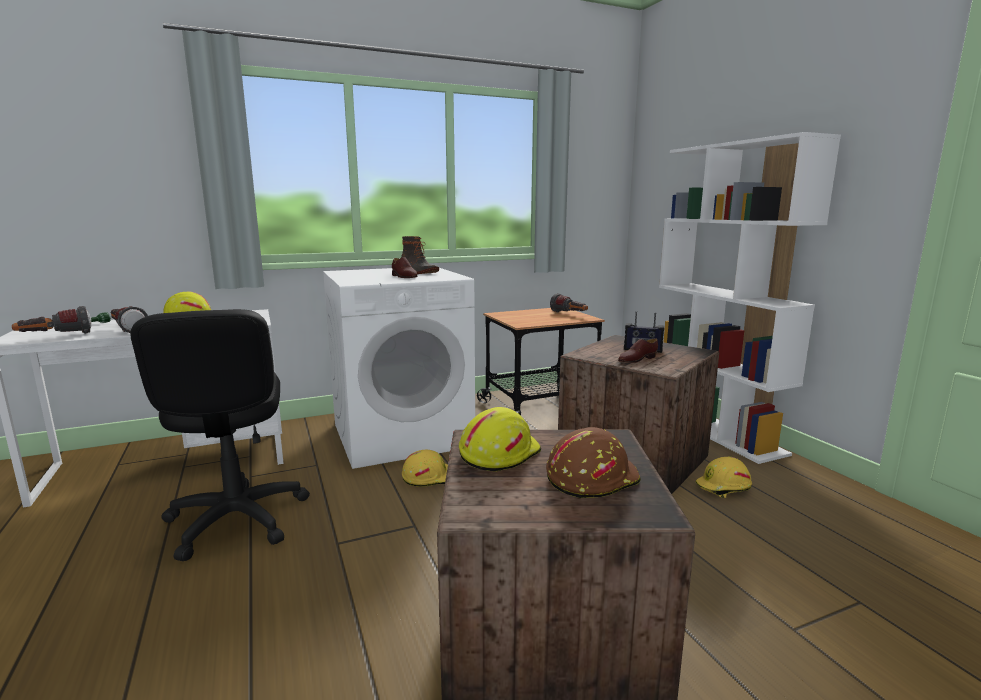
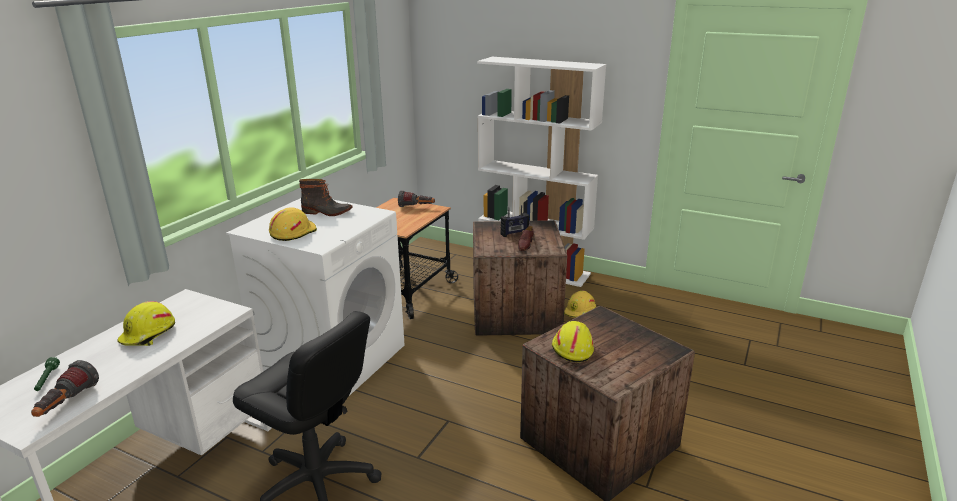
camera: 40 degrees left, 10 degrees up
(126, 330) = (120, 367): flashlight -> none
(404, 277) = (335, 224): brown shoe -> none
(428, 477) = (405, 384): yellow hard hat -> yellow hard hat (292, 232)
(591, 478) = (629, 343): brown hard hat -> none

